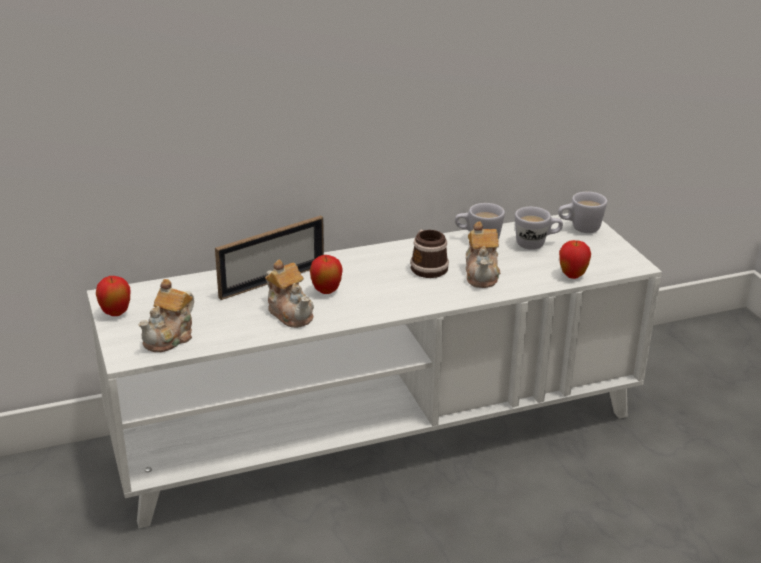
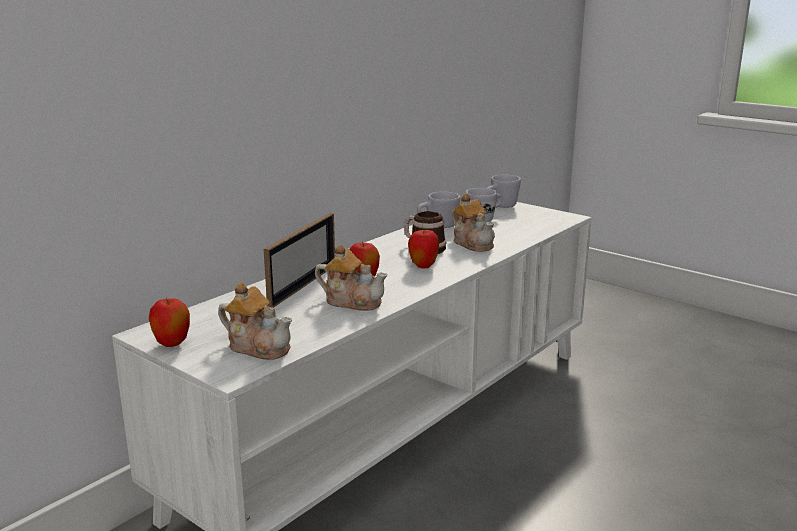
camera: 30 degrees left, 10 degrees down
(170, 337) = (258, 347): teapot -> teapot turned 60 degrees counterclockwise
(572, 275) = (538, 231): apple -> apple (423, 266)

